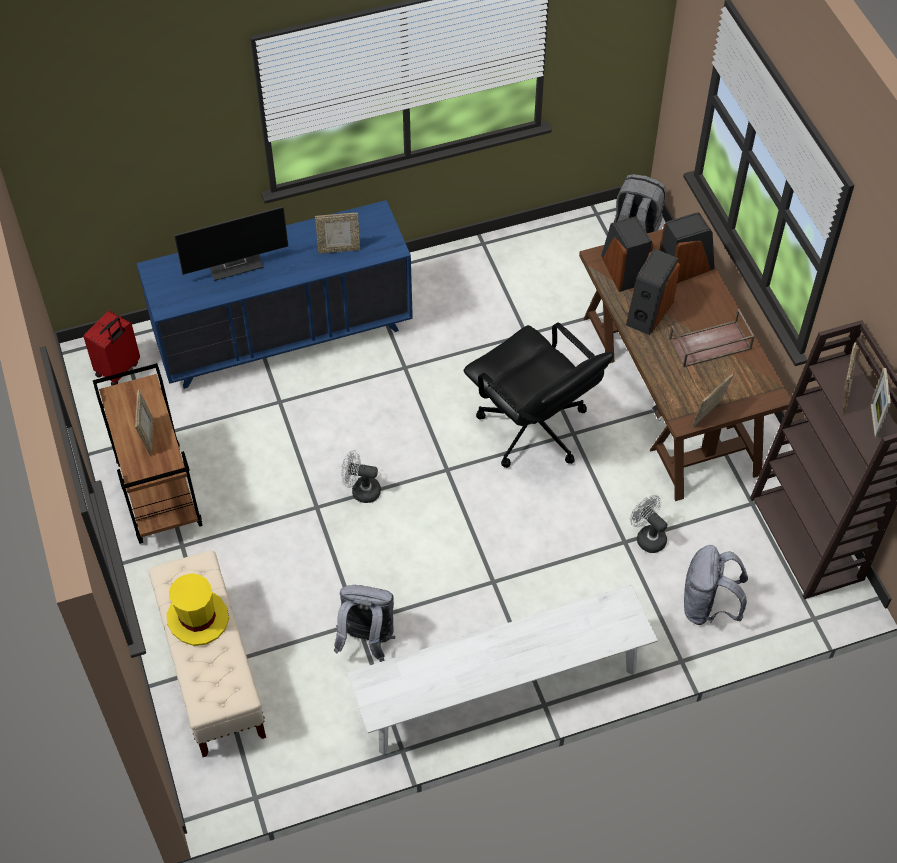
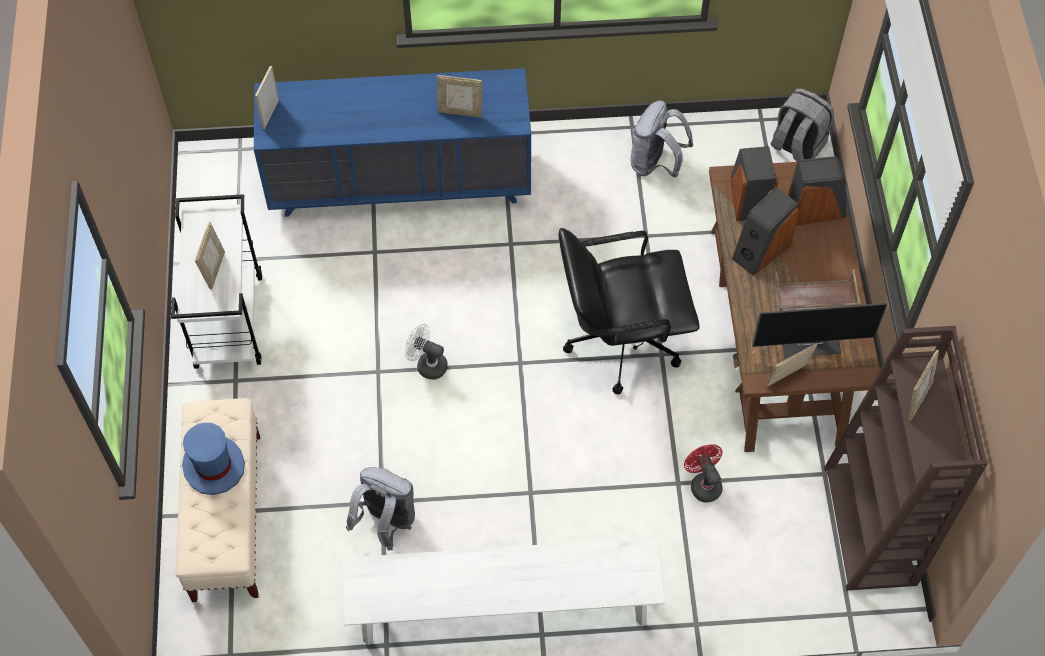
camera: 15 degrees right, 5 degrees up
(119, 370) = (227, 182): red suitcase -> none
(158, 493) = (228, 320): brown cart -> white cart
(198, 618) = (214, 466): yellow hat -> blue hat
(236, 262) = (352, 104): monitor -> monitor (810, 340)
(533, 430) = (621, 340): black office chair -> black office chair turned 105 degrees clockwise
(647, 537) = (703, 483): white fan -> red fan
(707, 607) = (742, 573): grey backpack -> grey backpack (656, 164)
(873, 420) = (940, 436): picture frame -> picture frame (270, 114)

